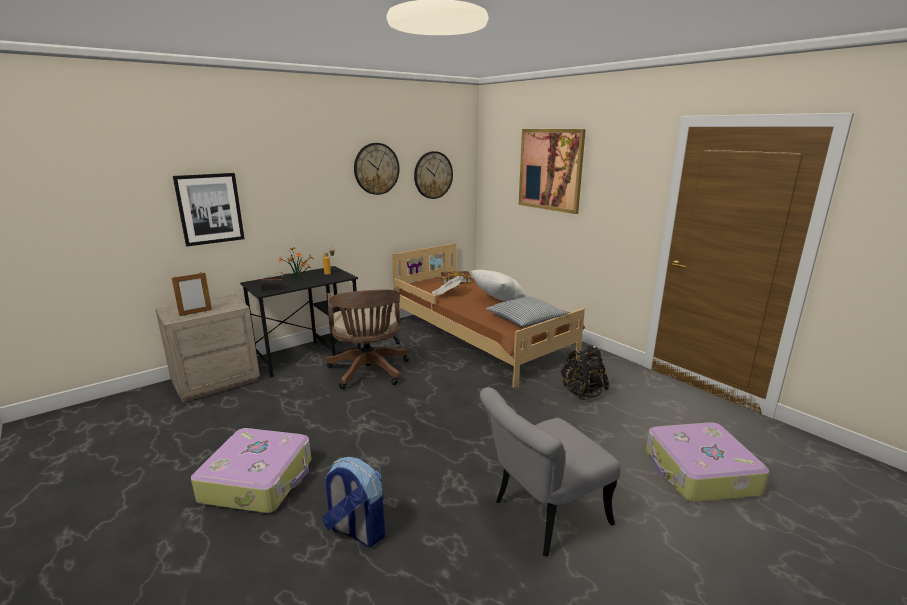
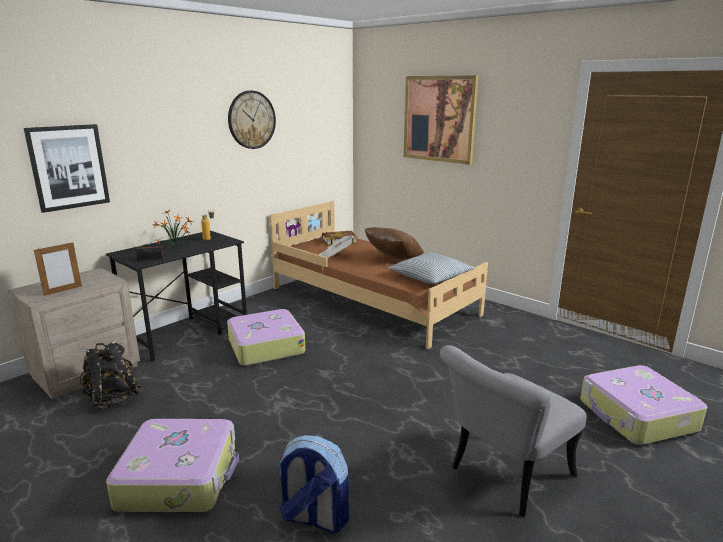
camera: 10 degrees left, 0 degrees up
(369, 372) = (265, 346): brown office chair -> suitcase
(433, 175) = (309, 127): wall clock -> none
(498, 301) = (393, 260): white pillow -> brown pillow
(582, 393) = (498, 349): black backpack -> black backpack (112, 399)

